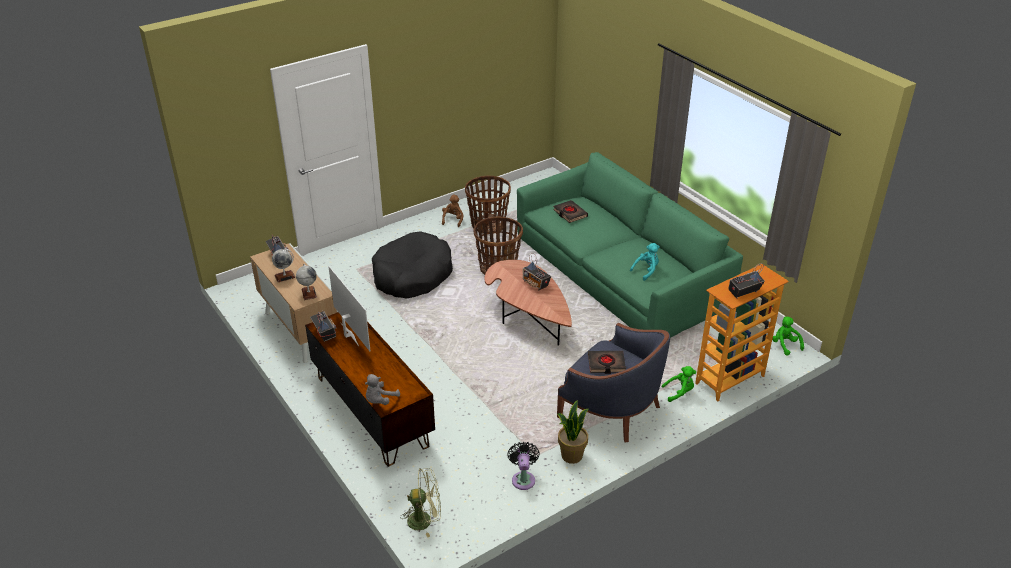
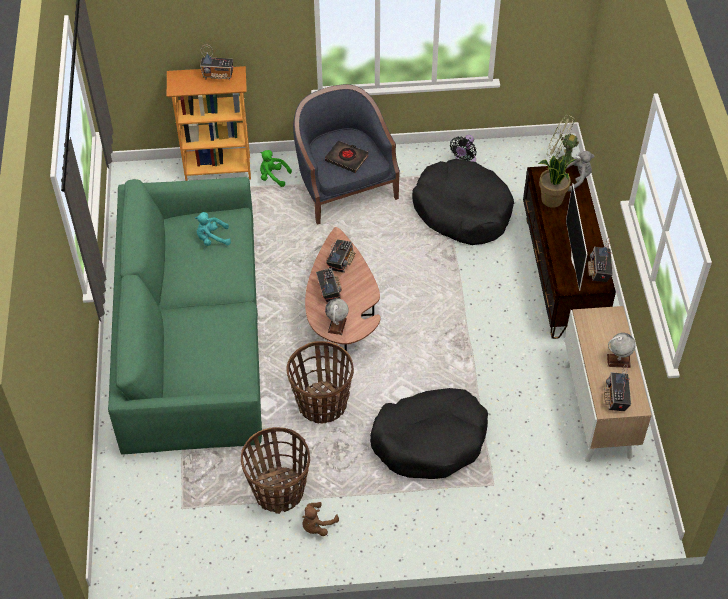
camera: 150 degrees left, 15 degrees up
(309, 293) = (599, 323): globe -> globe (337, 325)
(492, 430) = (462, 211): none -> black dog bed
(544, 303) = (341, 262): none -> radio
(570, 213) = (214, 358): black book -> none
(571, 455) = (412, 163): potted plant -> potted plant (552, 200)
(785, 345) = (131, 179): green plush toy -> none

